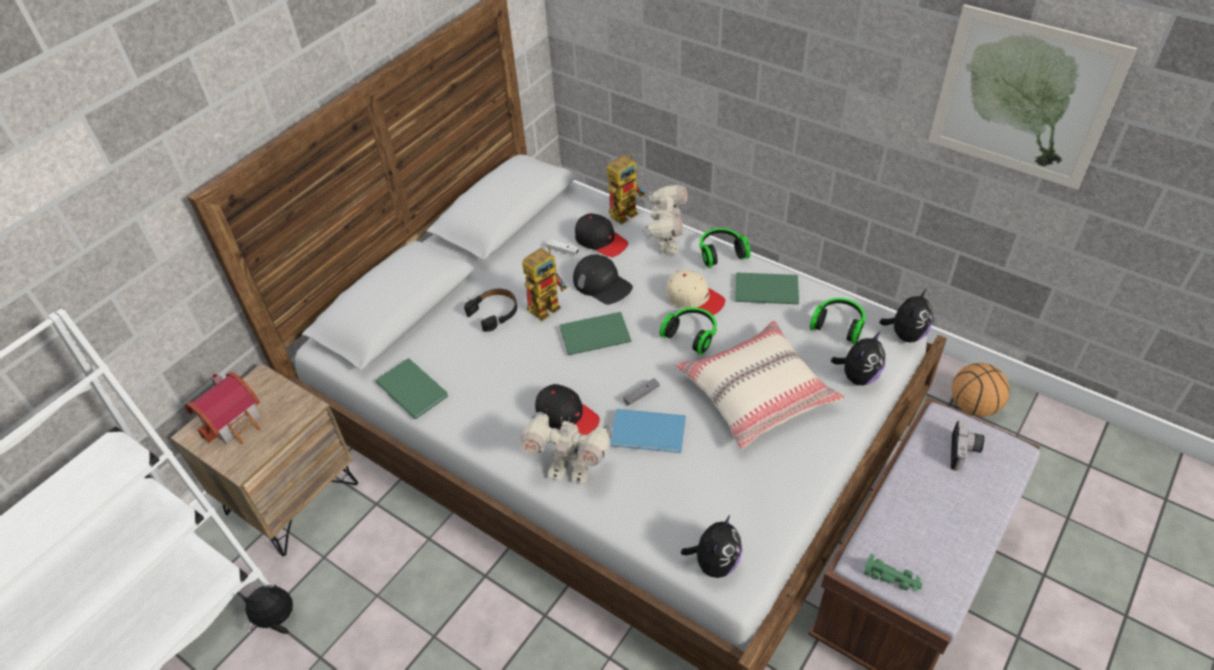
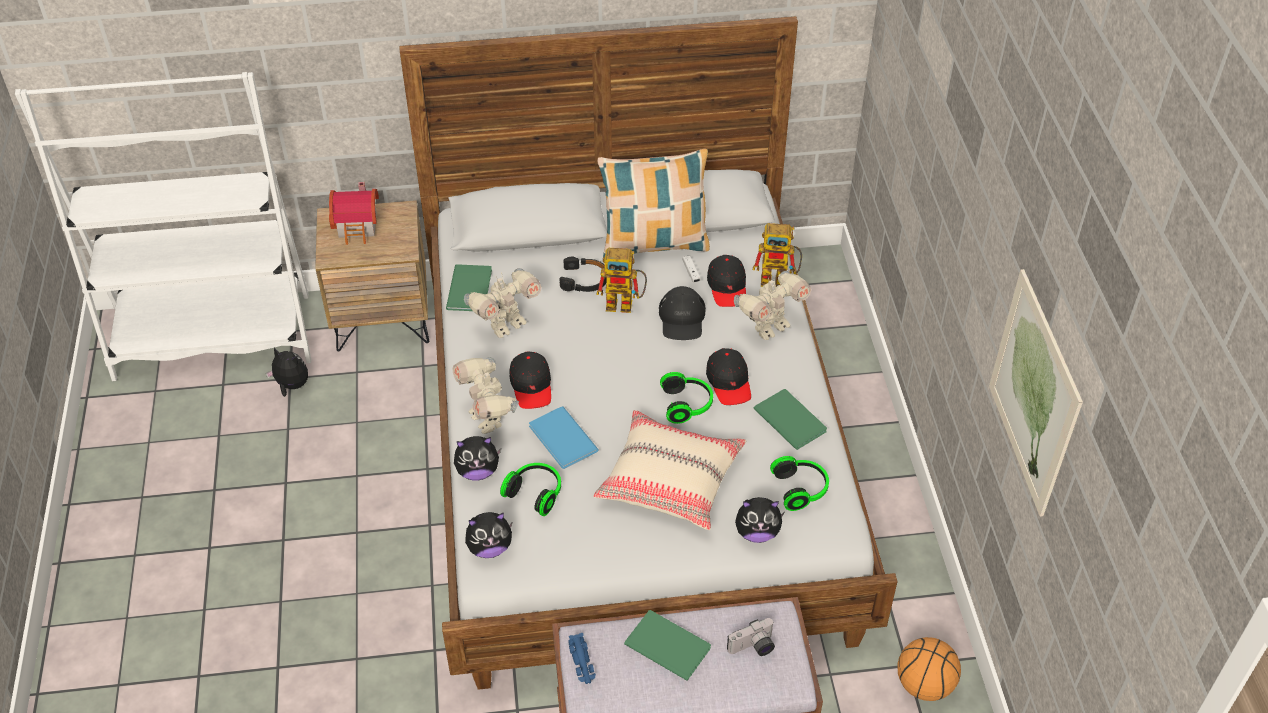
camera: 45 degrees right, 0 degrees up
(481, 391) = (506, 325): none -> toy robot
(509, 251) = (654, 244): none -> pillow
(593, 334) = (624, 347): green book -> green book (667, 643)
(641, 394) = (594, 413): grey game controller -> none
(694, 298) = (729, 382): beige cap -> black cap
(721, 253) = (800, 366): headphones -> headphones (536, 493)
(892, 578) = (582, 663): green toy car -> blue toy car
(905, 334) = (844, 540): plush toy -> plush toy (478, 471)

